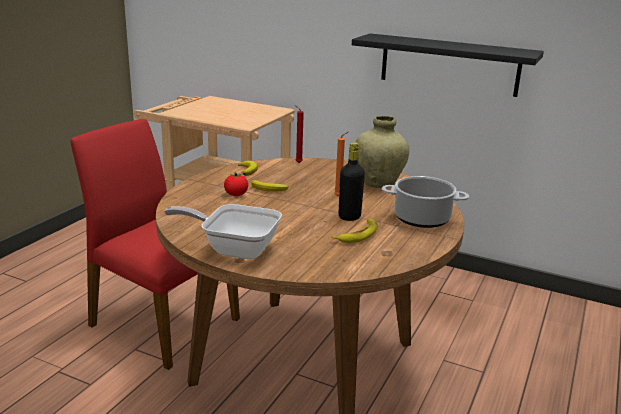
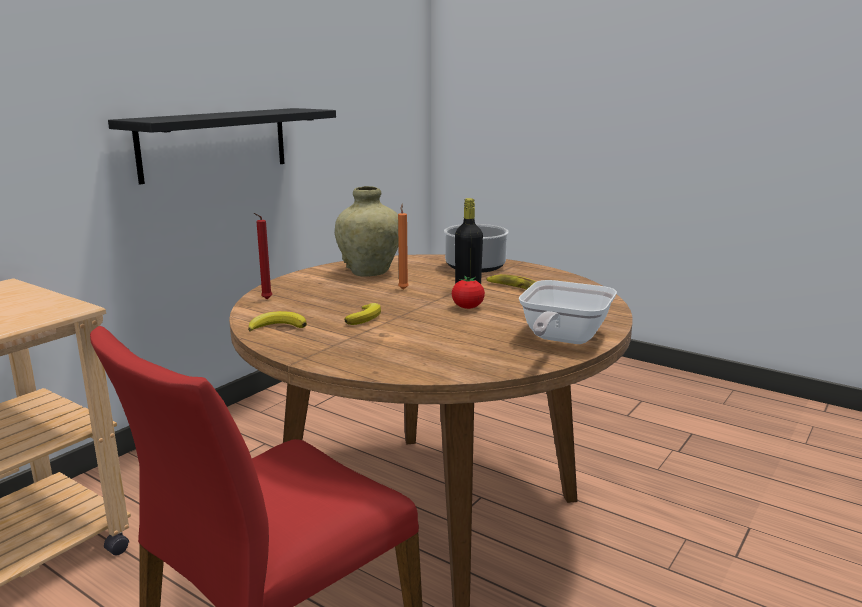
camera: 80 degrees left, 5 degrees down
(236, 195) = (380, 335): tomato -> tomato (467, 307)

